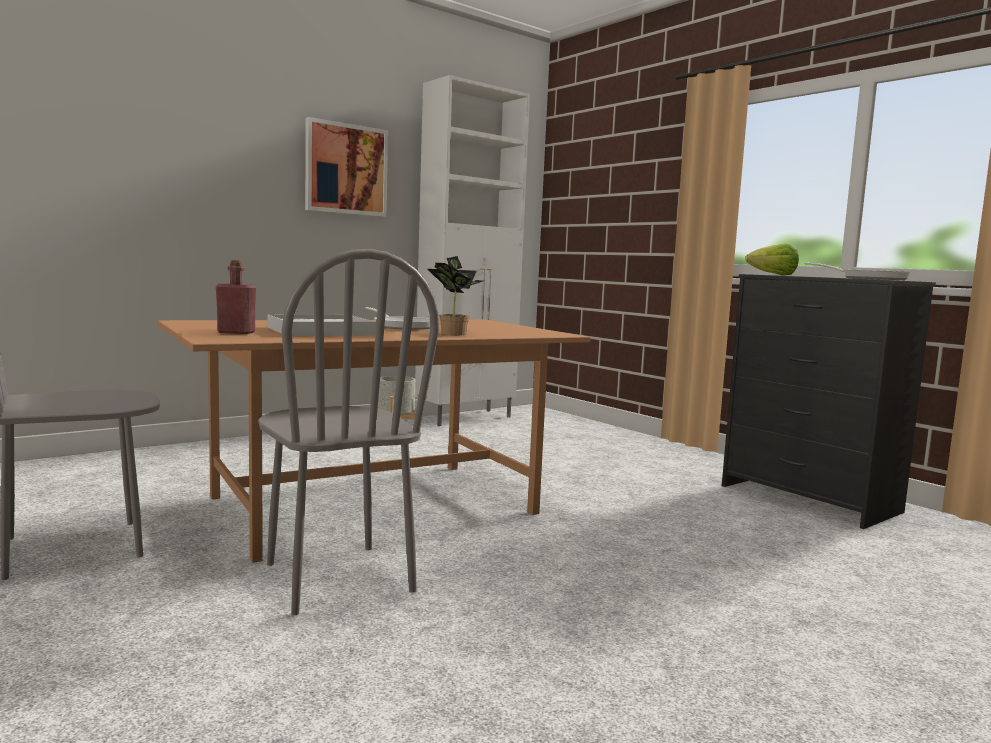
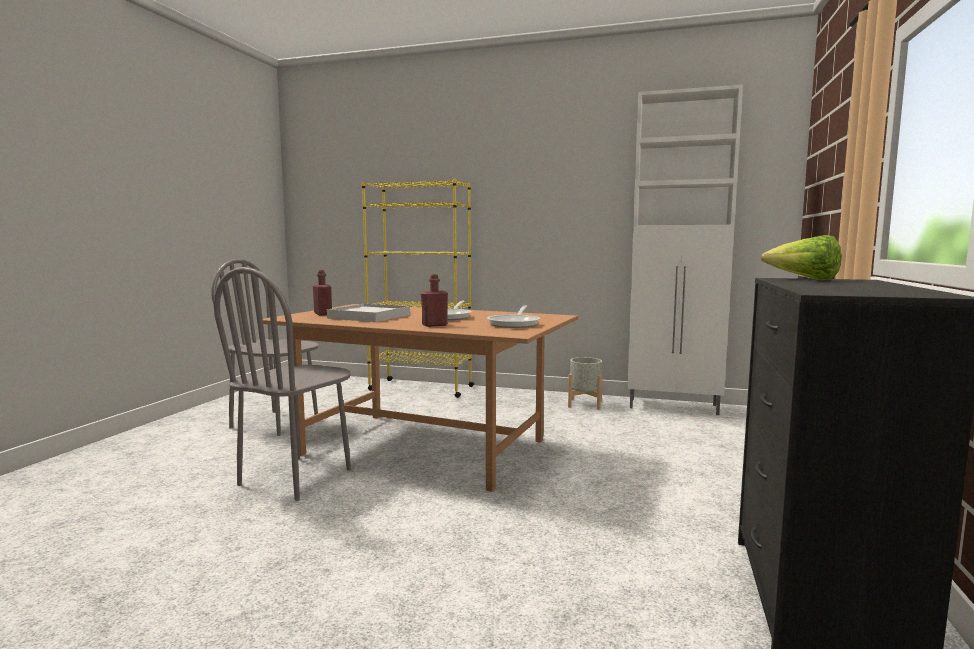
camera: 55 degrees right, 0 degrees up
(161, 455) = (421, 388): none -> yellow bookcase
(346, 169) = (568, 188): picture -> none
(453, 333) = (434, 325): potted plant -> red bottle
(868, 278) = (847, 290): frying pan -> frying pan (515, 324)

